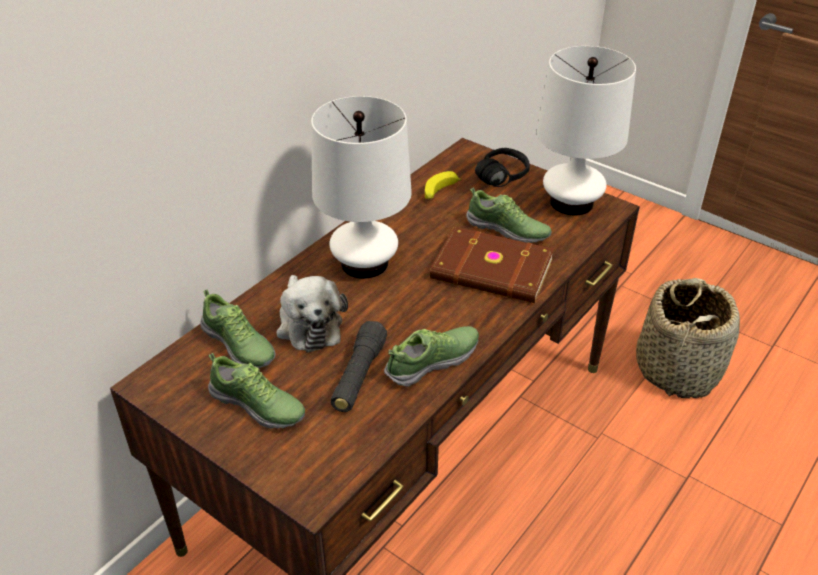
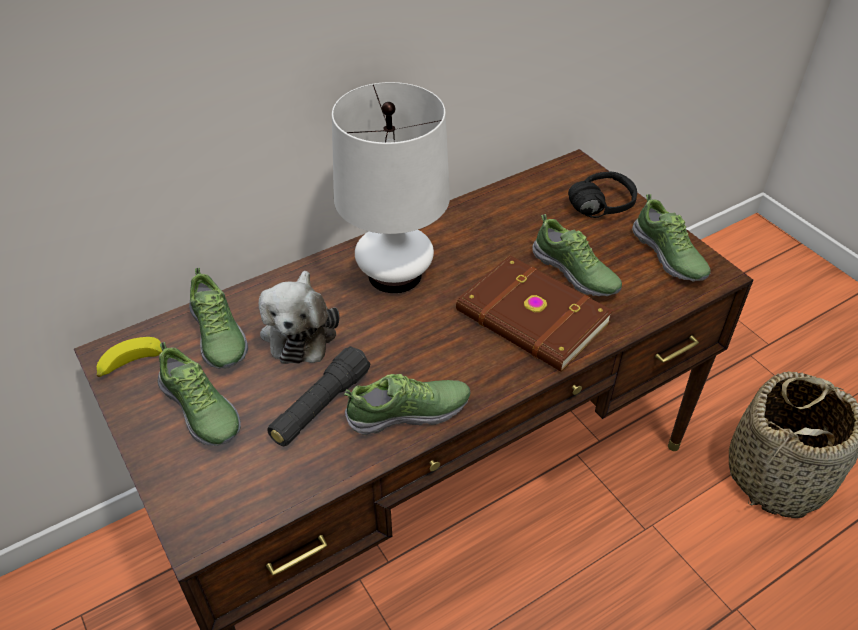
camera: 20 degrees right, 5 degrees up
(440, 192) = (520, 209): banana -> banana (131, 364)
(571, 202) = (669, 256): white table lamp -> shoe

